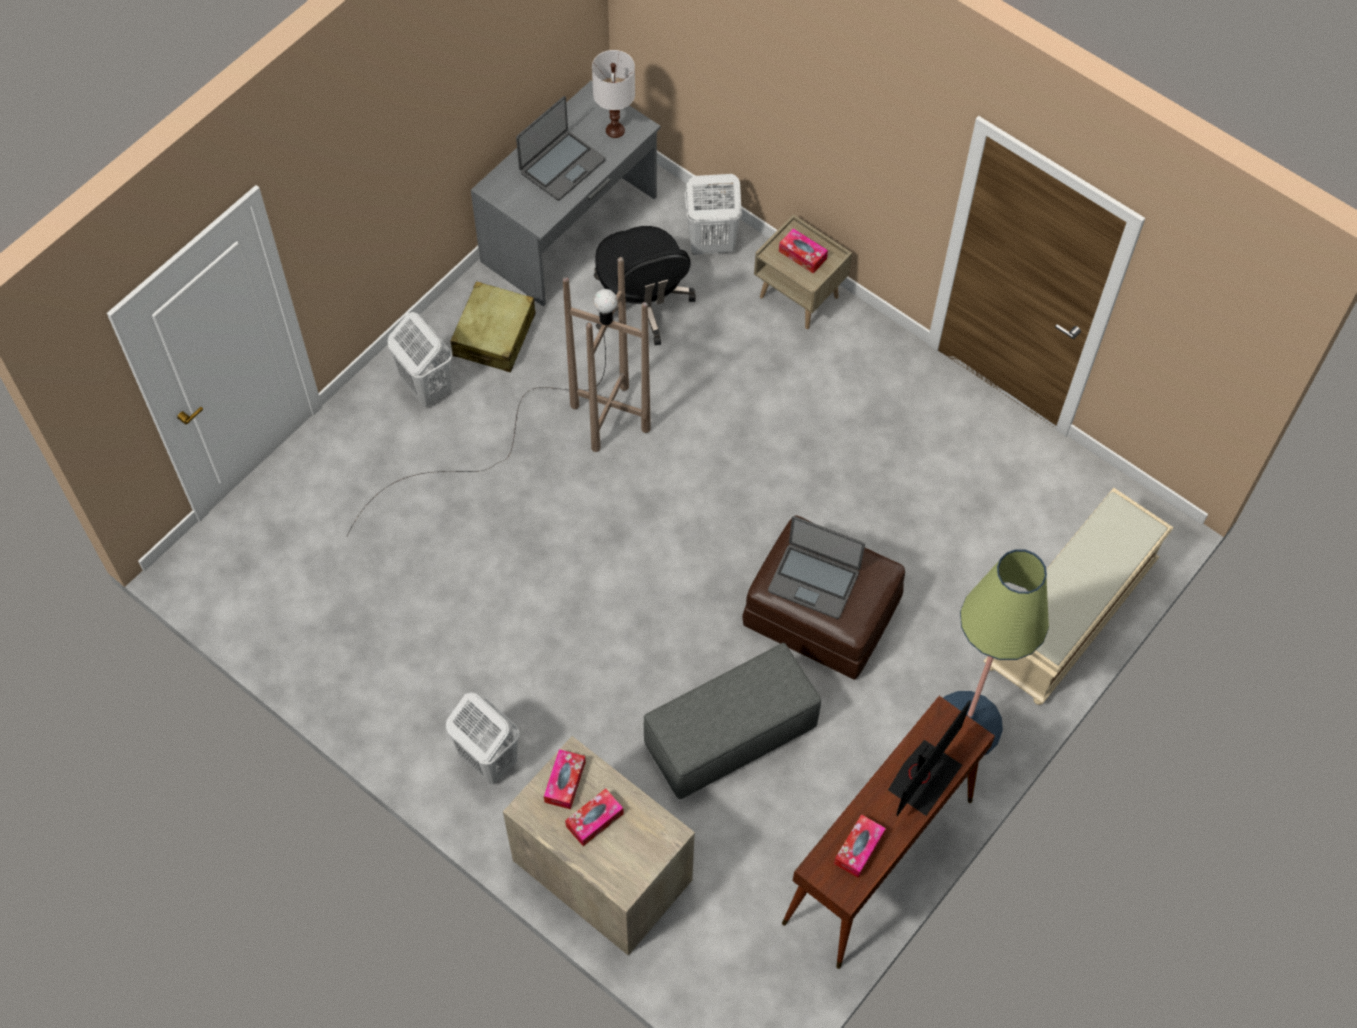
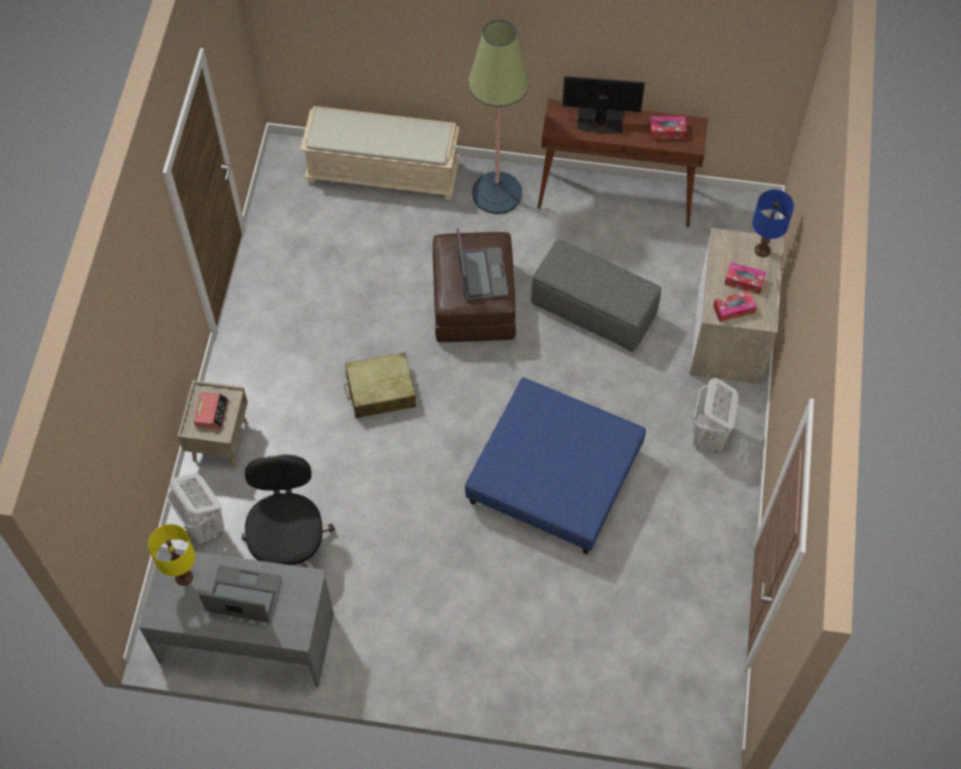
camera: 120 degrees left, 0 degrees up
(426, 387) = (459, 652): white laundry basket -> none
(494, 335) = (381, 632): beige suitcase -> beige suitcase (380, 391)
(544, 434) = (447, 545): brown floor lamp -> none
(548, 572) = (554, 478): none -> blue ottoman
(614, 130) = (184, 577): white table lamp -> yellow table lamp
(623, 871) = (762, 250): none -> blue table lamp
(641, 303) = (289, 544): black office chair -> black office chair turned 45 degrees counterclockwise
(802, 255) = (212, 413): tissue box -> alarm clock

